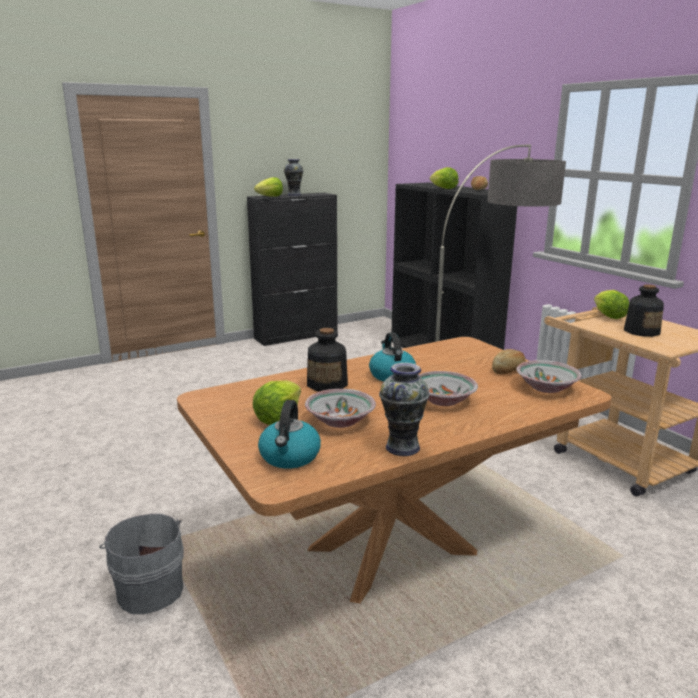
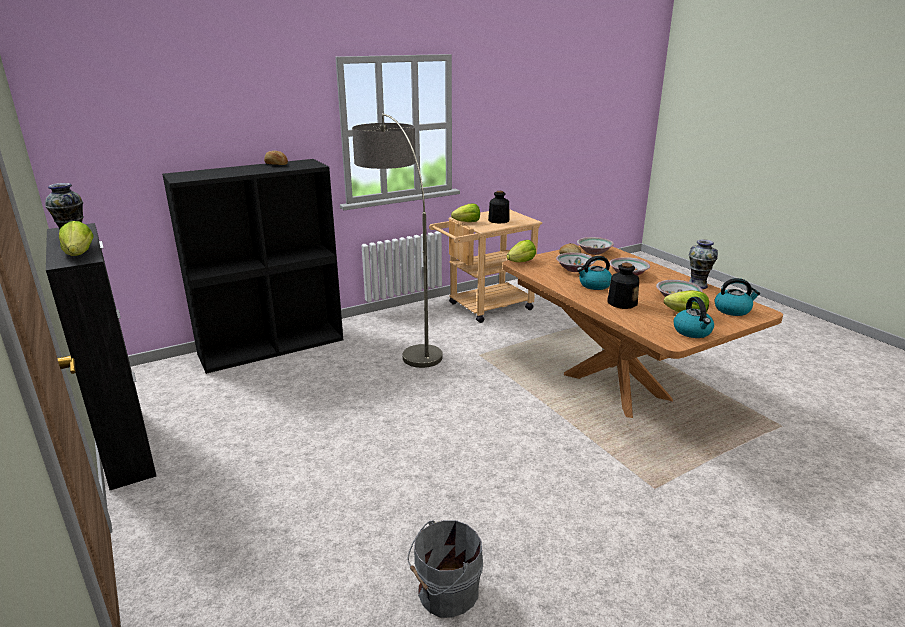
camera: 90 degrees left, 5 degrees up
(149, 588) = (707, 485): grey bucket -> grey bucket (445, 593)
(223, 413) = (692, 332): none -> kettle
(443, 188) = (254, 172): lettuce -> lettuce (521, 262)
(454, 369) = (574, 269): none -> bowl

